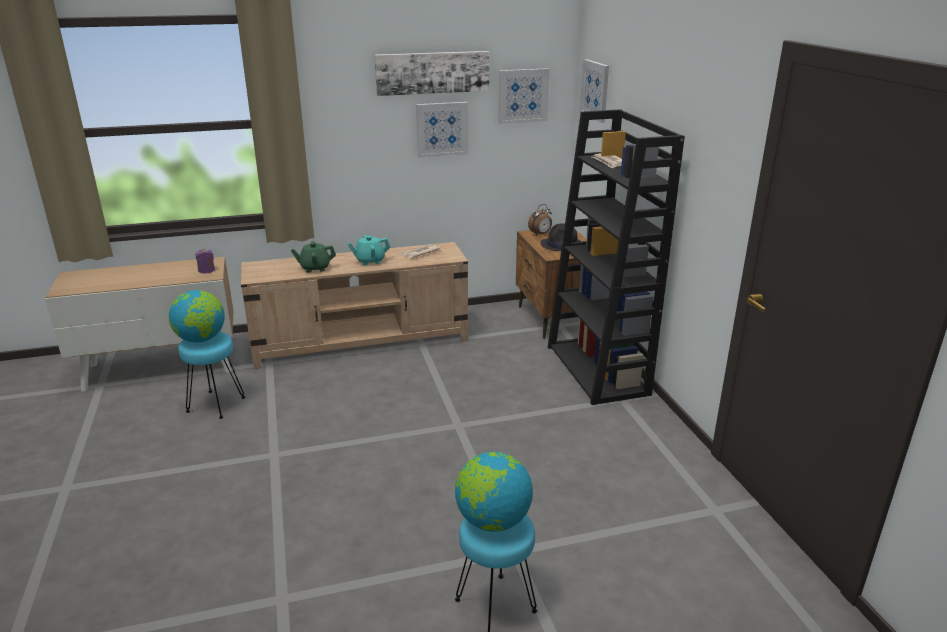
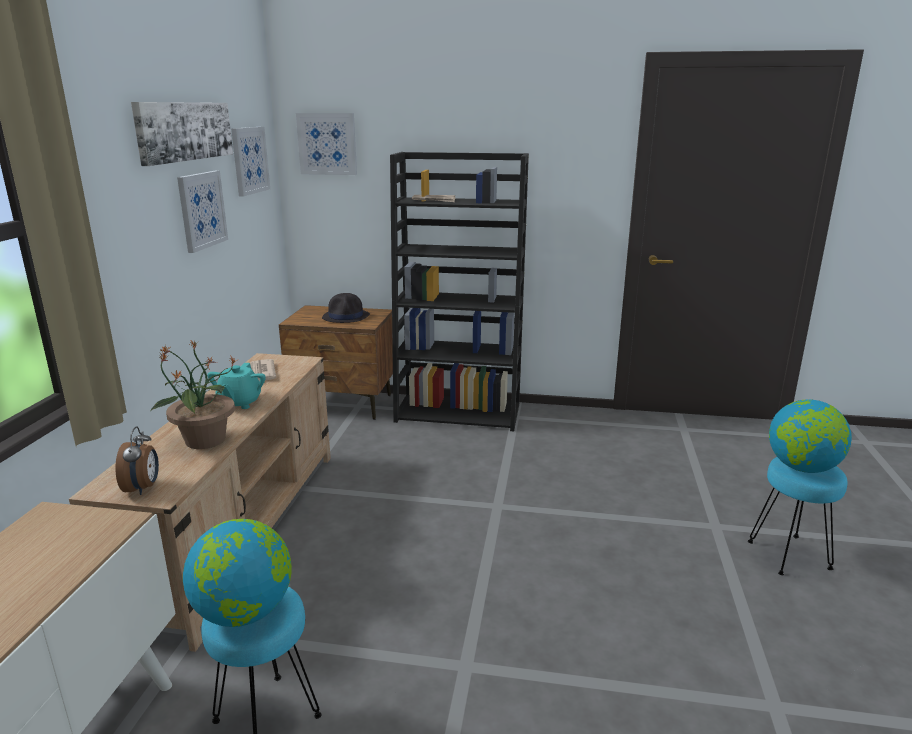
camera: 65 degrees left, 5 degrees down
(206, 270) = (84, 526): purple candle -> none
(315, 268) = (204, 440): green teapot -> potted plant
(540, 234) = (305, 318): alarm clock -> alarm clock (143, 488)

